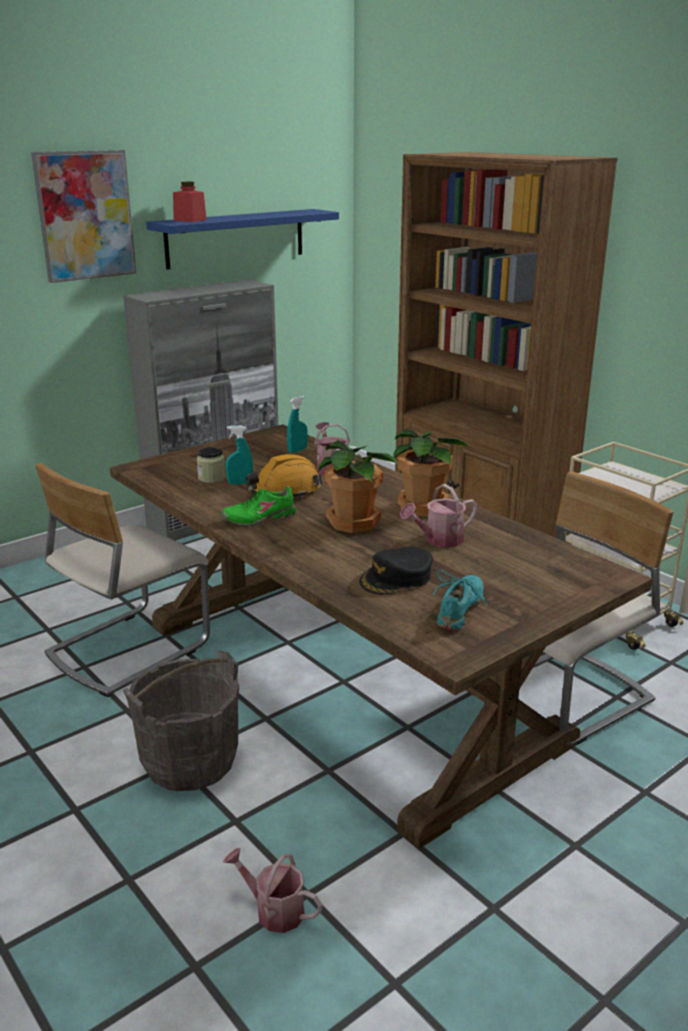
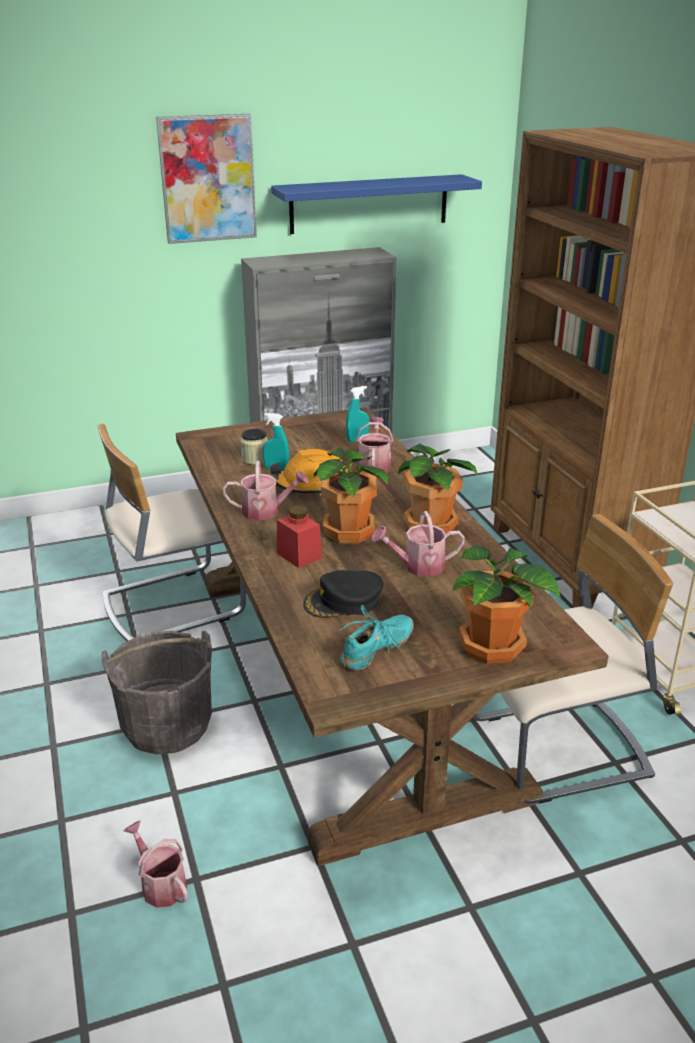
camera: 20 degrees right, 5 degrees up
(190, 220) = (313, 186): red jar -> red jar (299, 555)
(259, 518) = (266, 511): green shoe -> watering can
(558, 590) = (493, 648): none -> potted plant

